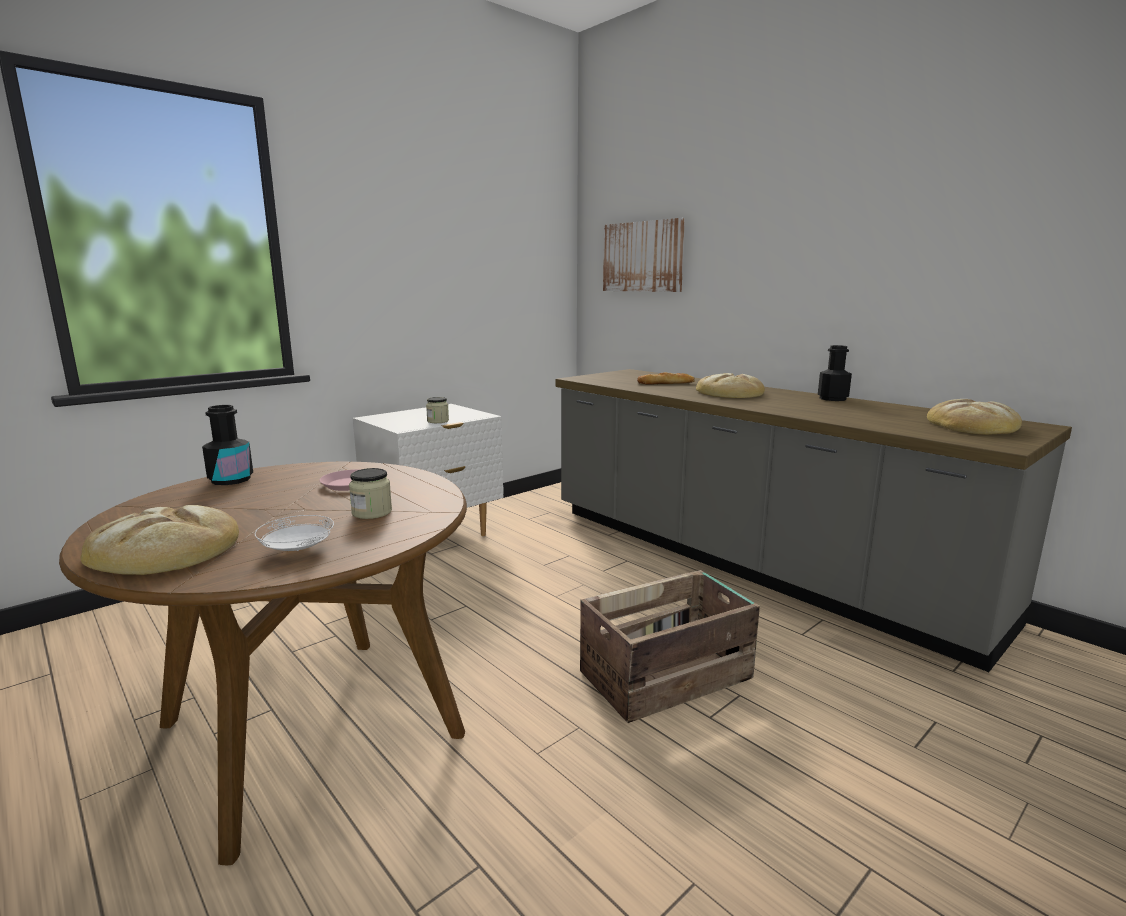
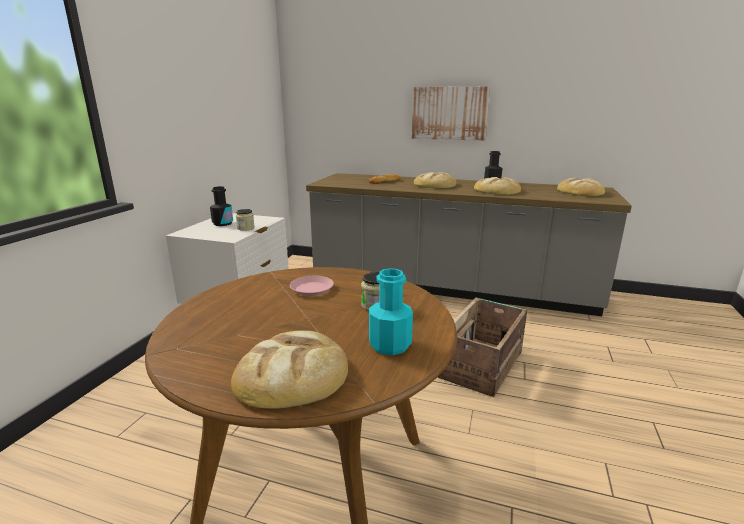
camera: 30 degrees left, 5 degrees up
(231, 480) = (205, 306): black bottle -> black bottle (222, 223)
(297, 550) = (390, 345): white plate -> turquoise bottle
(643, 257) = (342, 93): picture -> picture (449, 113)
(811, 409) = (497, 191): none -> bread

